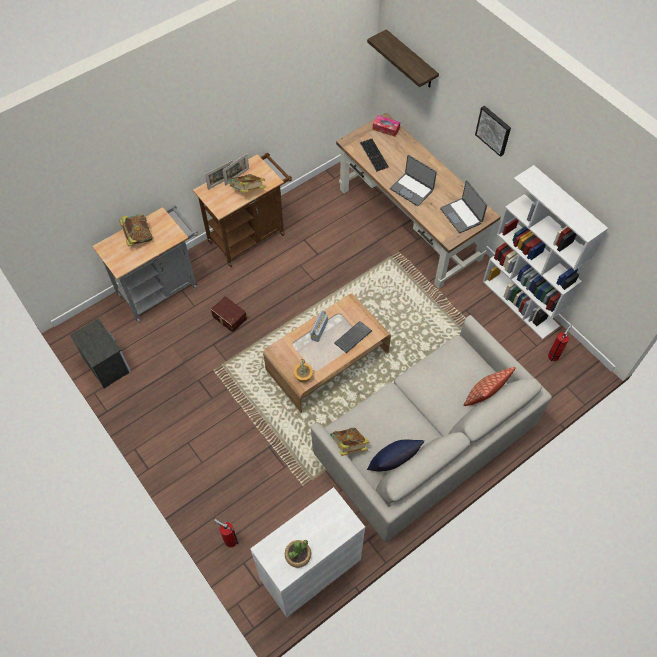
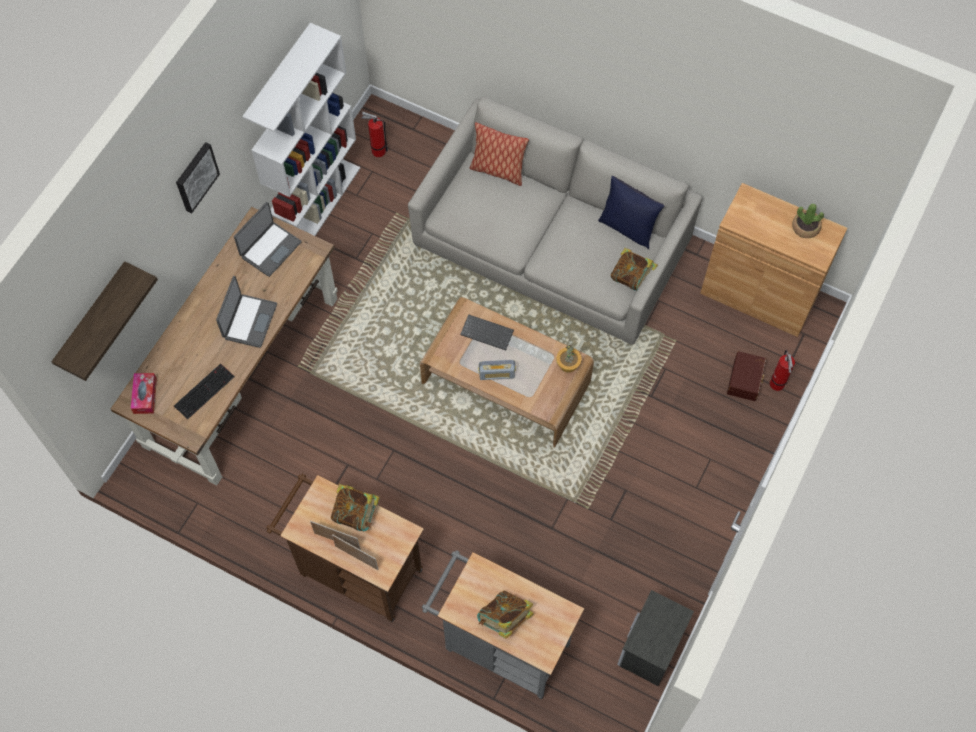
camera: 115 degrees left, 5 degrees up
(229, 318) = (503, 528): brown storage box -> brown storage box (746, 380)
(310, 569) = (758, 294): white cabinet -> brown cabinet

